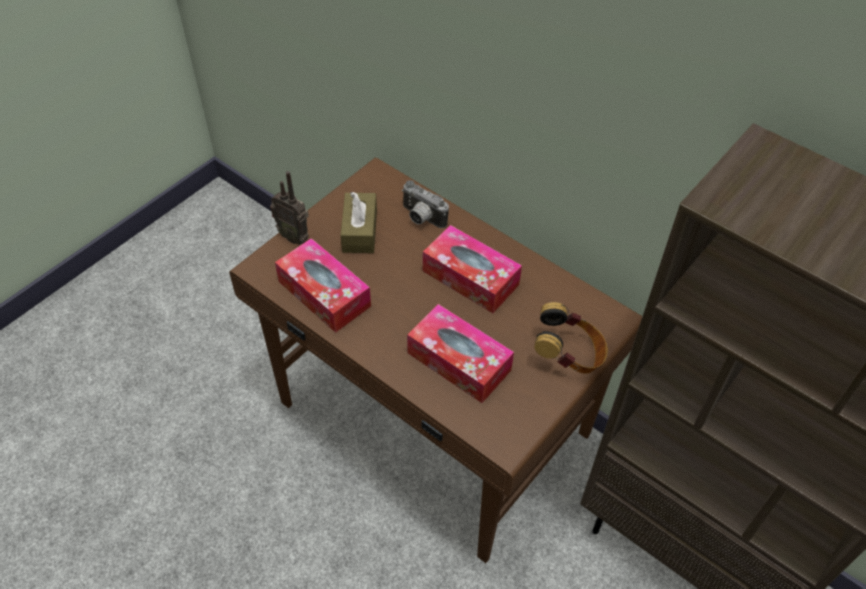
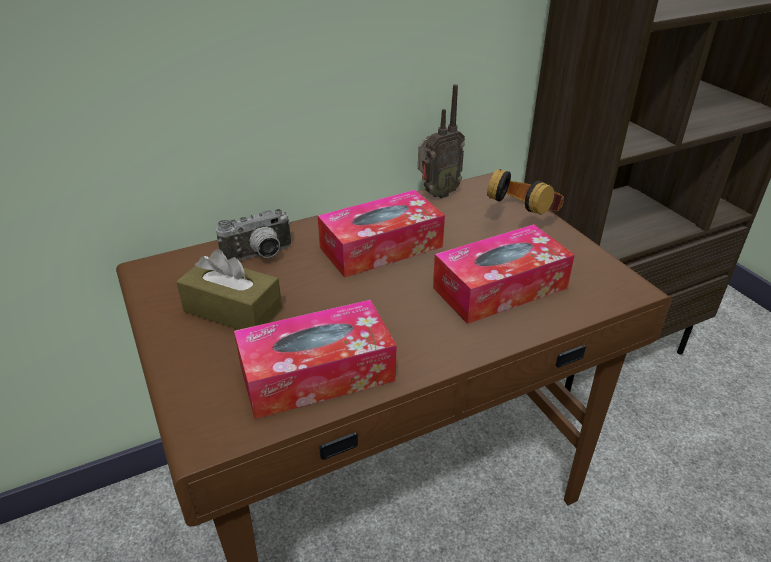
camera: 65 degrees left, 15 degrees down
(294, 236) = (180, 376): radio -> radio (437, 194)

